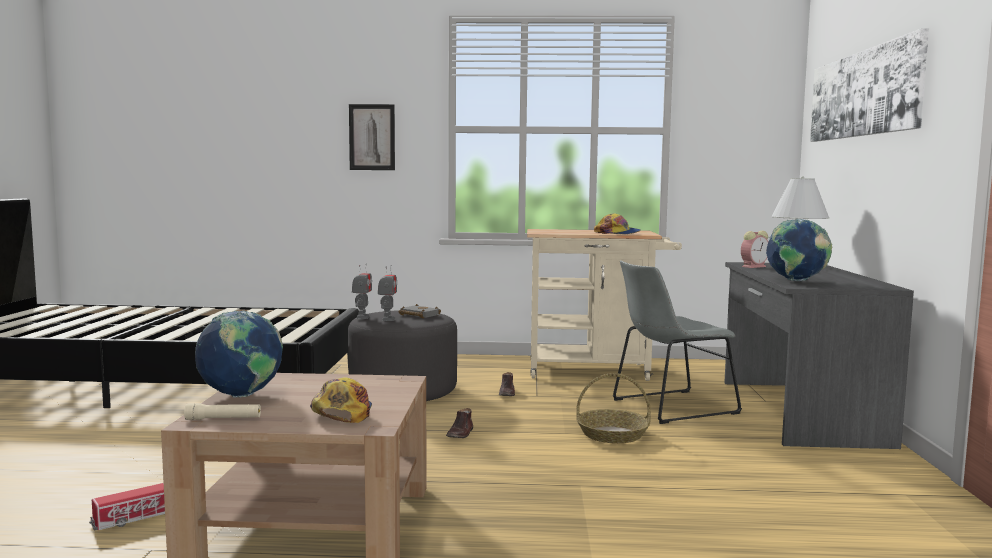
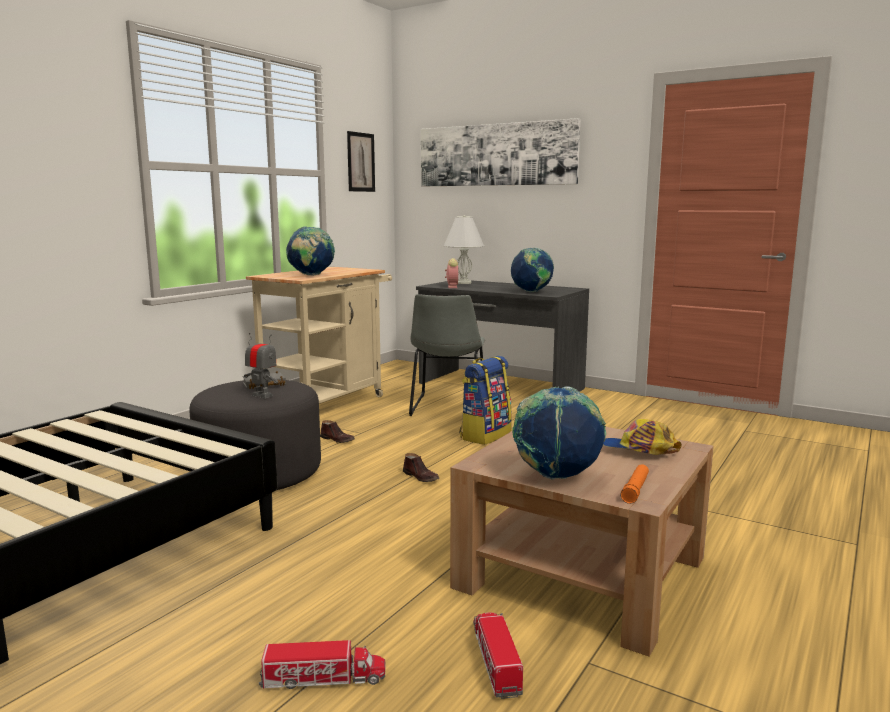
camera: 60 degrees left, 5 degrees up
(109, 474) = (323, 679): none -> toy truck
(223, 419) = (635, 489): beige flashlight -> orange flashlight
(362, 317) = (229, 402): toy robot -> none
(372, 137) = (46, 172): picture -> picture (360, 162)
(564, 232) = (311, 275): none -> globe
(613, 434) = (485, 435): basket -> backpack
(618, 233) = (345, 271): cap -> none

